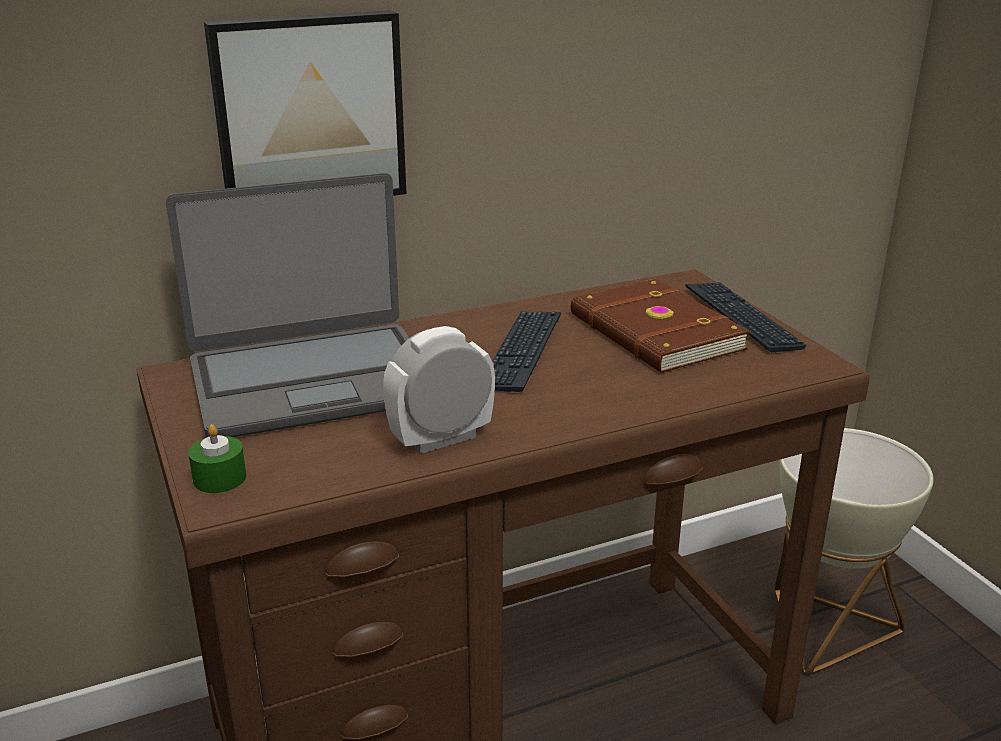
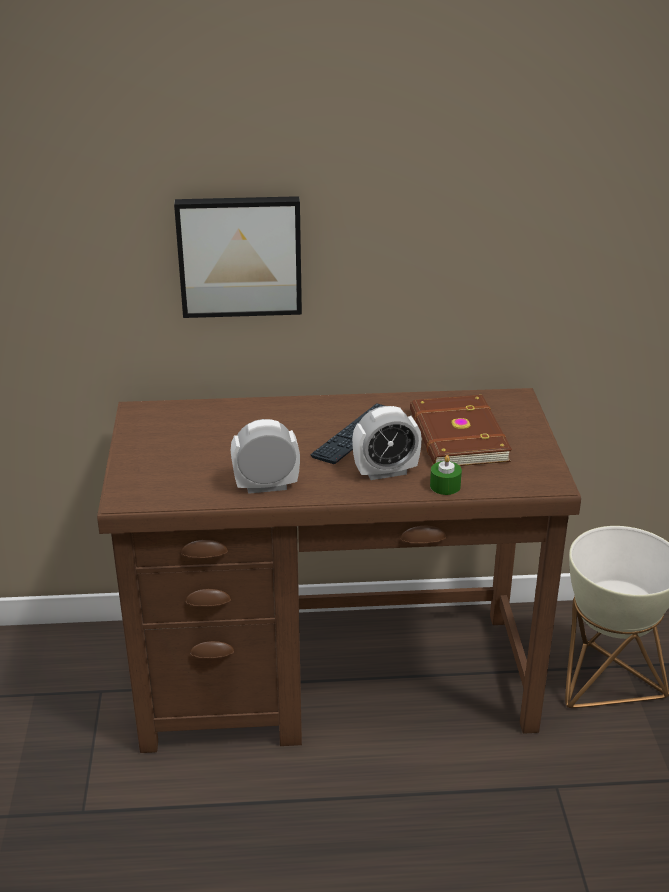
camera: 20 degrees right, 5 degrees up
(219, 478) = (130, 485): green candle -> green candle (445, 486)
(312, 381) = (214, 431): laptop -> none
(598, 389) = (385, 472): none -> alarm clock
(741, 318) = (529, 436): keyboard -> none

